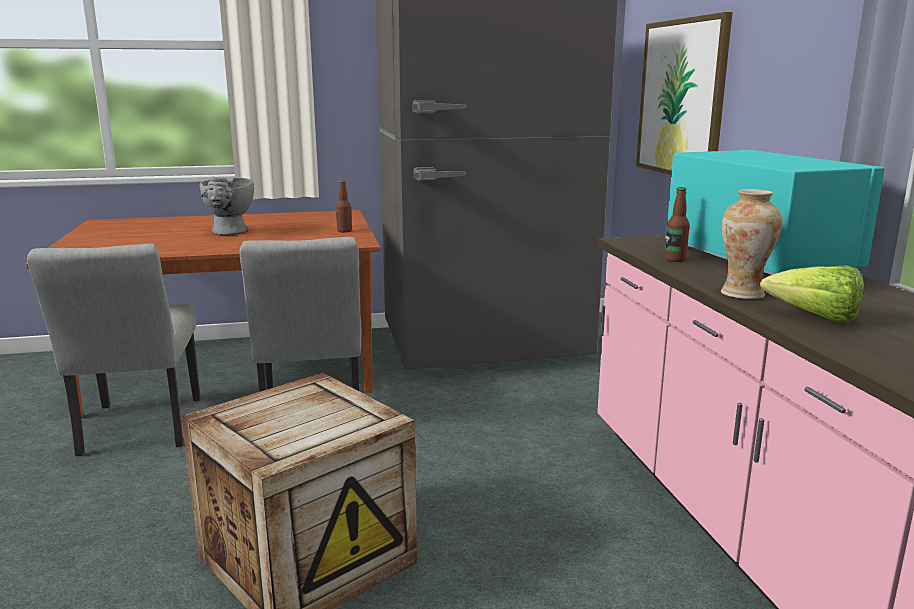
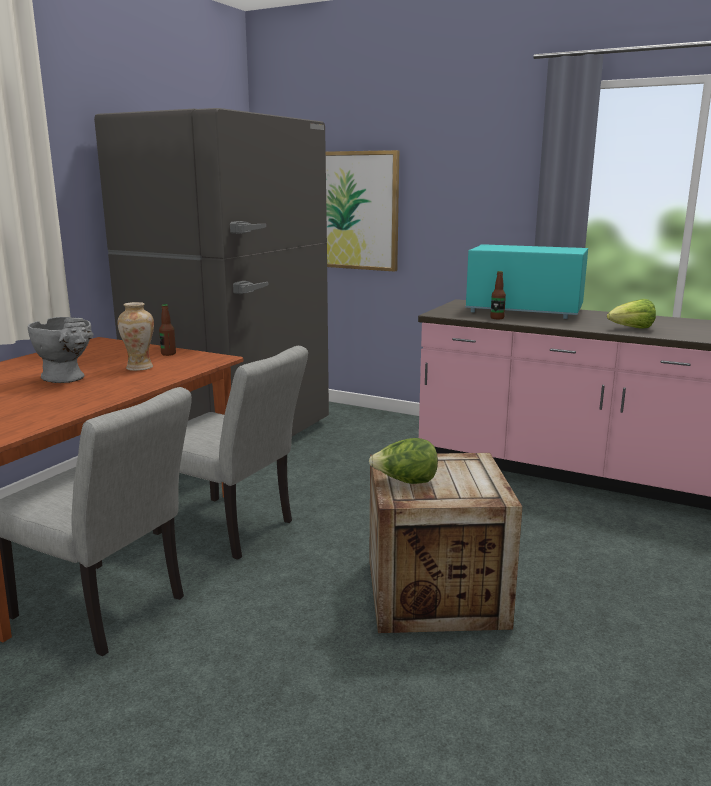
camera: 50 degrees left, 0 degrees up
(264, 406) = (405, 482): none -> lettuce
(742, 294) = (579, 326): vase -> vase (139, 367)

